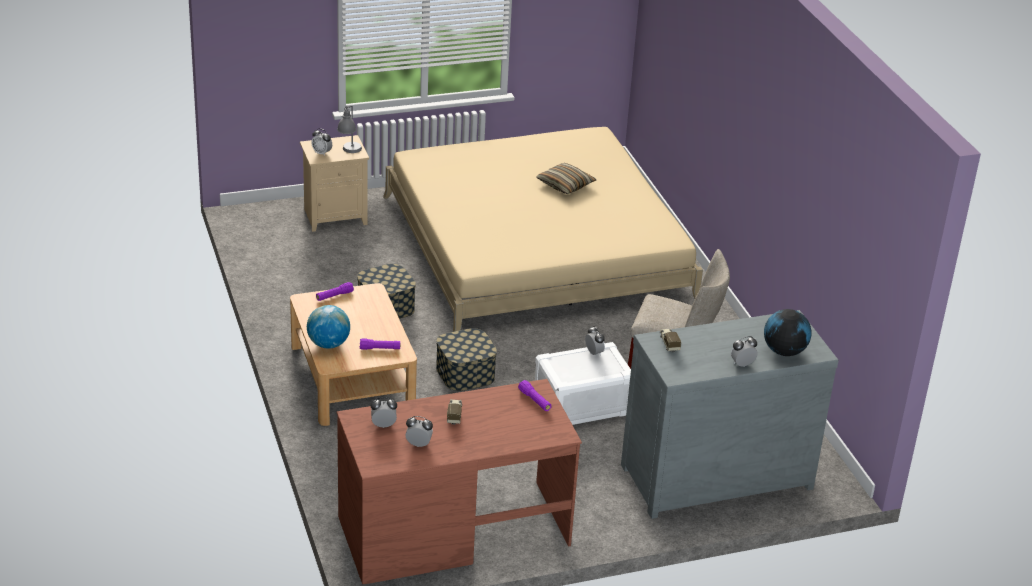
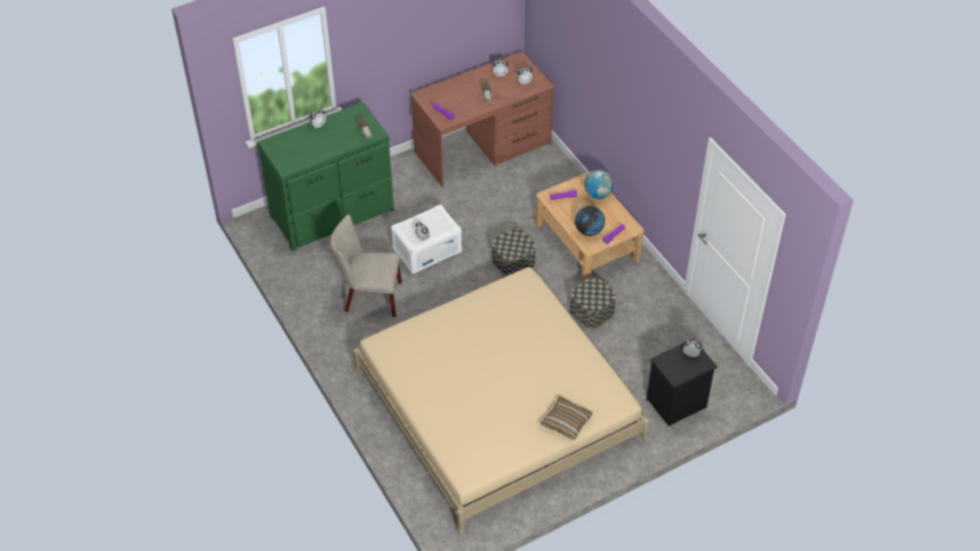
camera: 170 degrees right, 15 degrees up
(335, 216) = (676, 404): beige nightstand -> black nightstand
(349, 152) = (669, 361): grey table lamp -> none
(565, 185) = (480, 391): pillow -> pillow (566, 422)
(714, 474) = (333, 214): grey dresser -> green dresser
(784, 351) = (291, 140): globe -> globe (589, 231)

